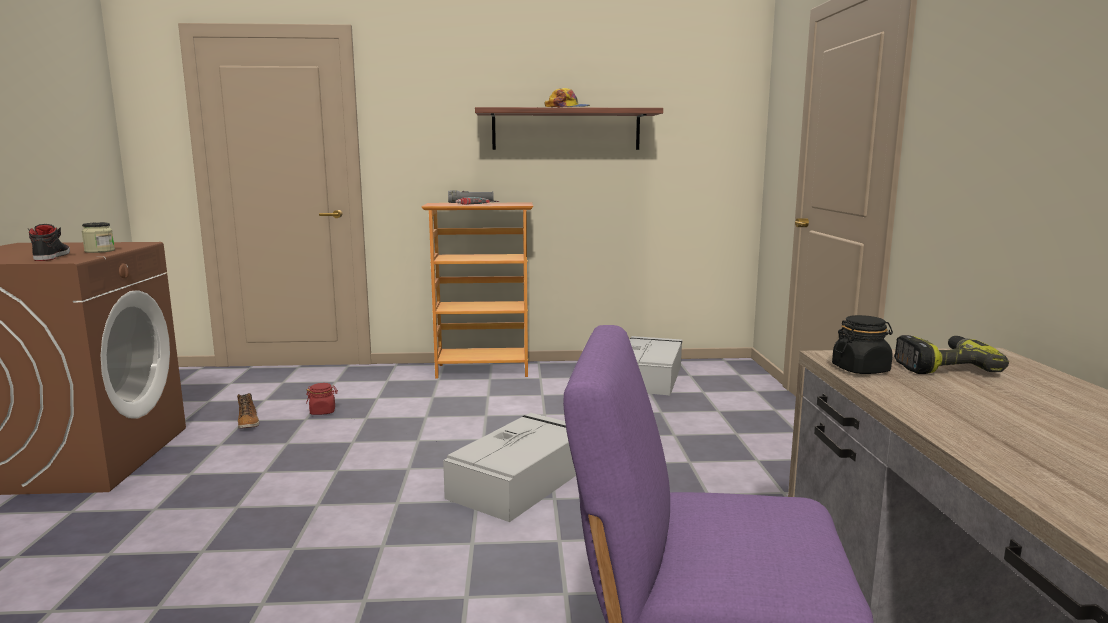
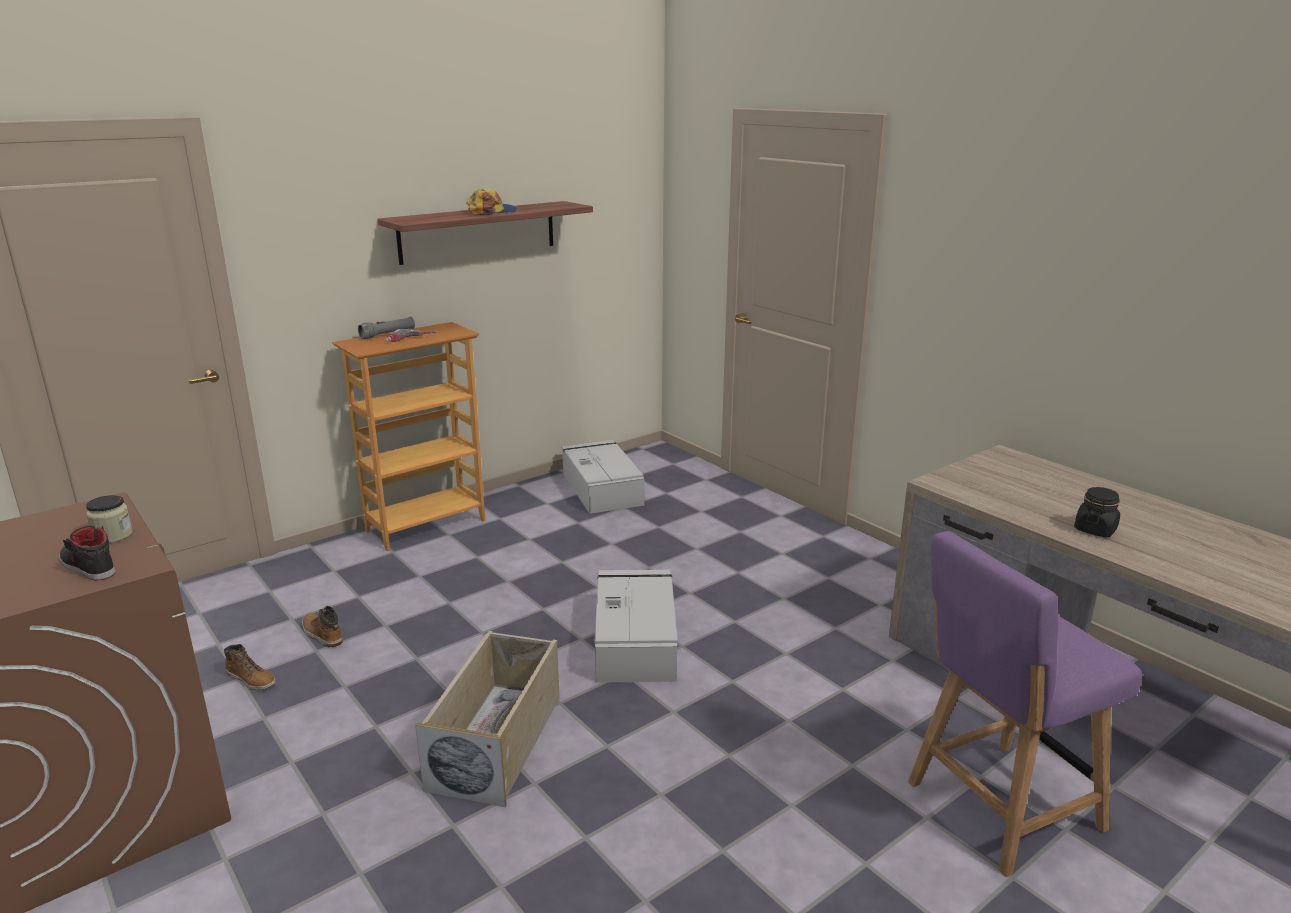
camera: 35 degrees left, 10 degrees up
(316, 510) = (497, 741): none -> beige storage box
(323, 411) = (322, 634): red jar -> boot
(860, 369) = (966, 492): black jar -> black jar (1095, 529)
(942, 366) = (998, 475): power drill -> none

